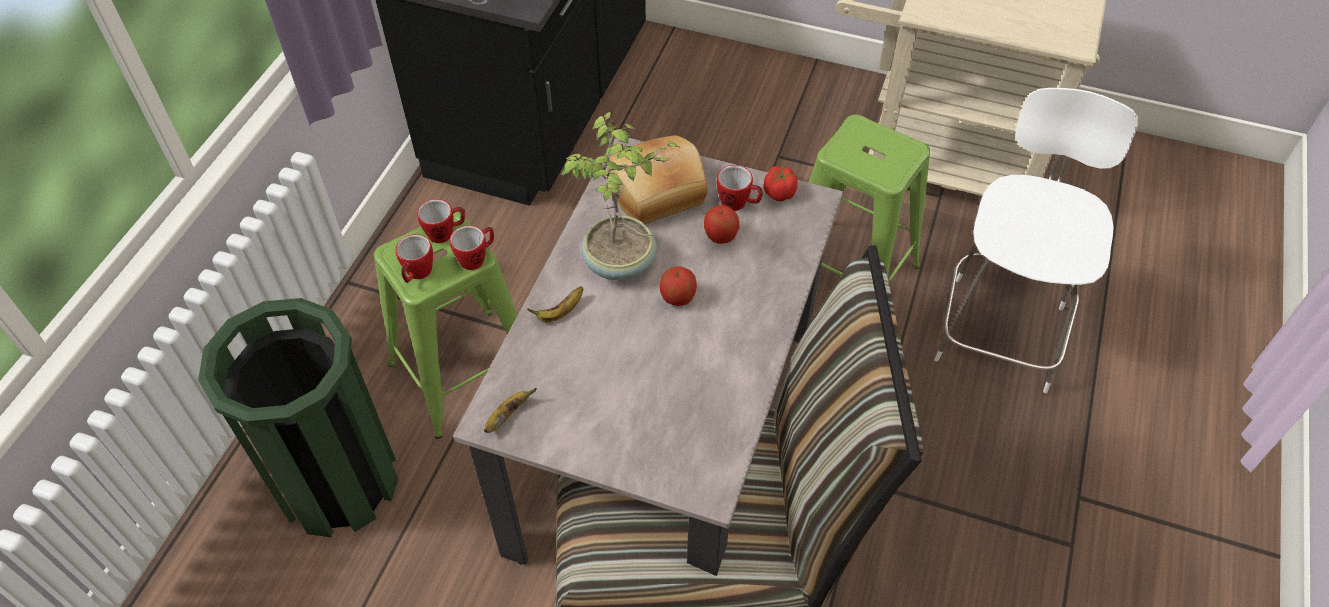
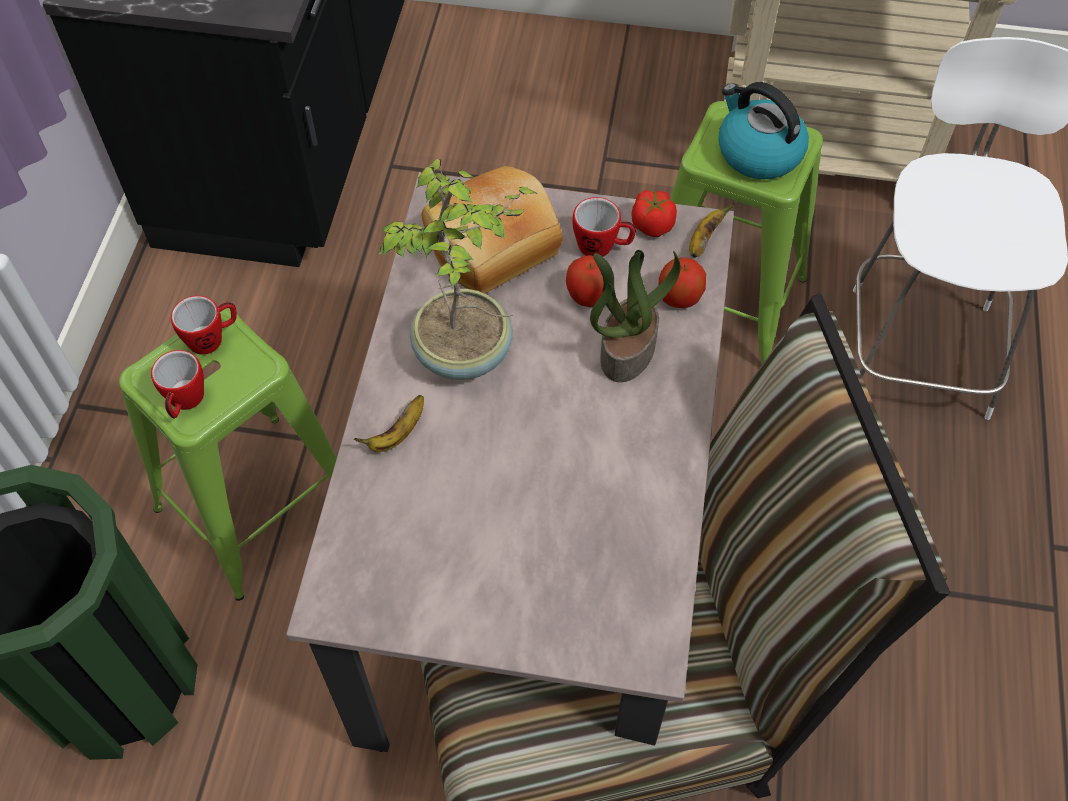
camera: 10 degrees left, 5 degrees up
(477, 258) = (262, 367): mug -> none
(507, 415) = (356, 593): banana -> banana (704, 240)
(677, 297) = (550, 390): apple -> apple (679, 297)
(740, 277) = (627, 349): none -> potted plant
(877, 155) = (757, 152): none -> kettle

